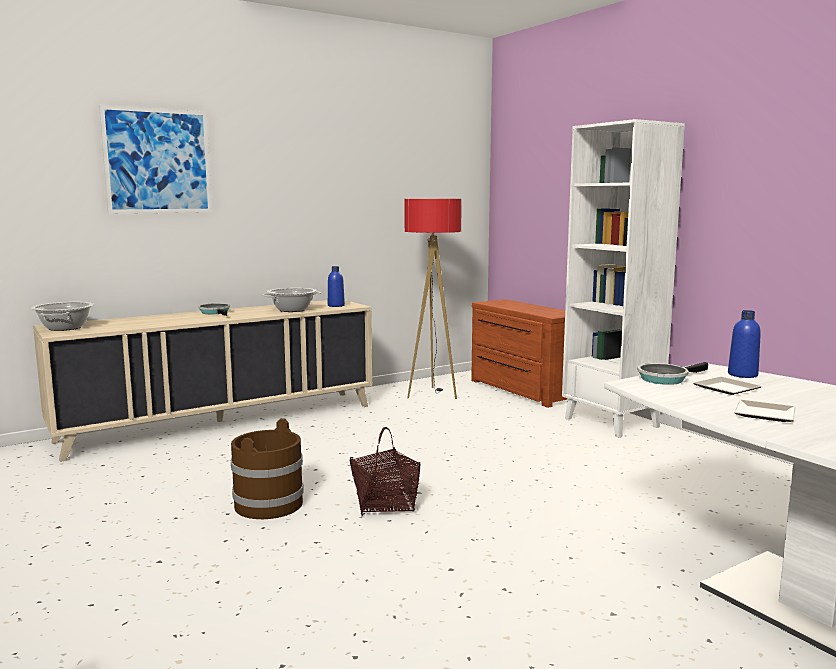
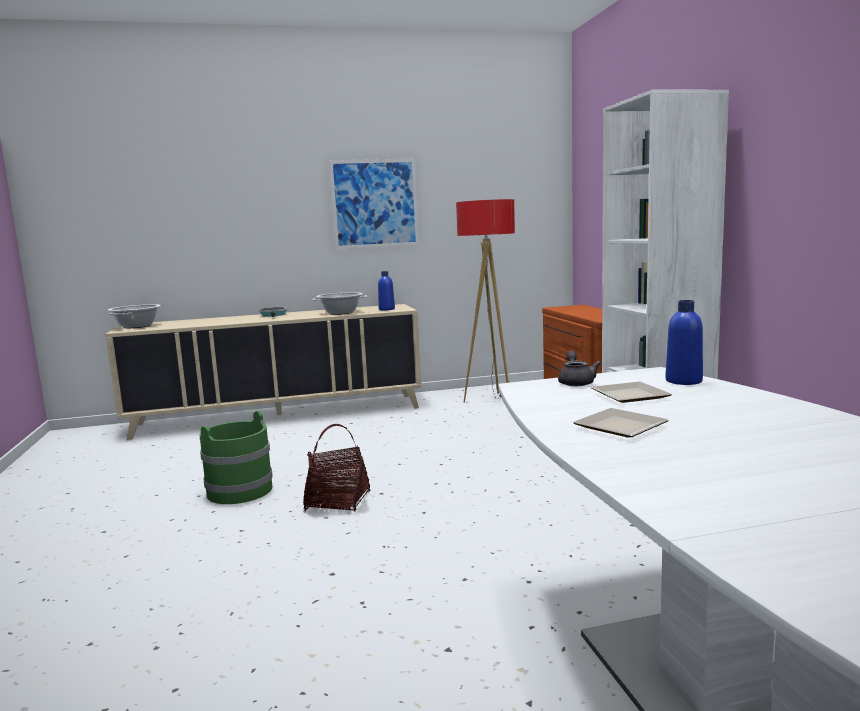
camera: 20 degrees right, 0 degrees up
(158, 161) = (224, 179): picture -> picture (375, 203)
(268, 504) = (240, 490): brown bucket -> green bucket
(665, 378) = (576, 382): frying pan -> grey teapot

